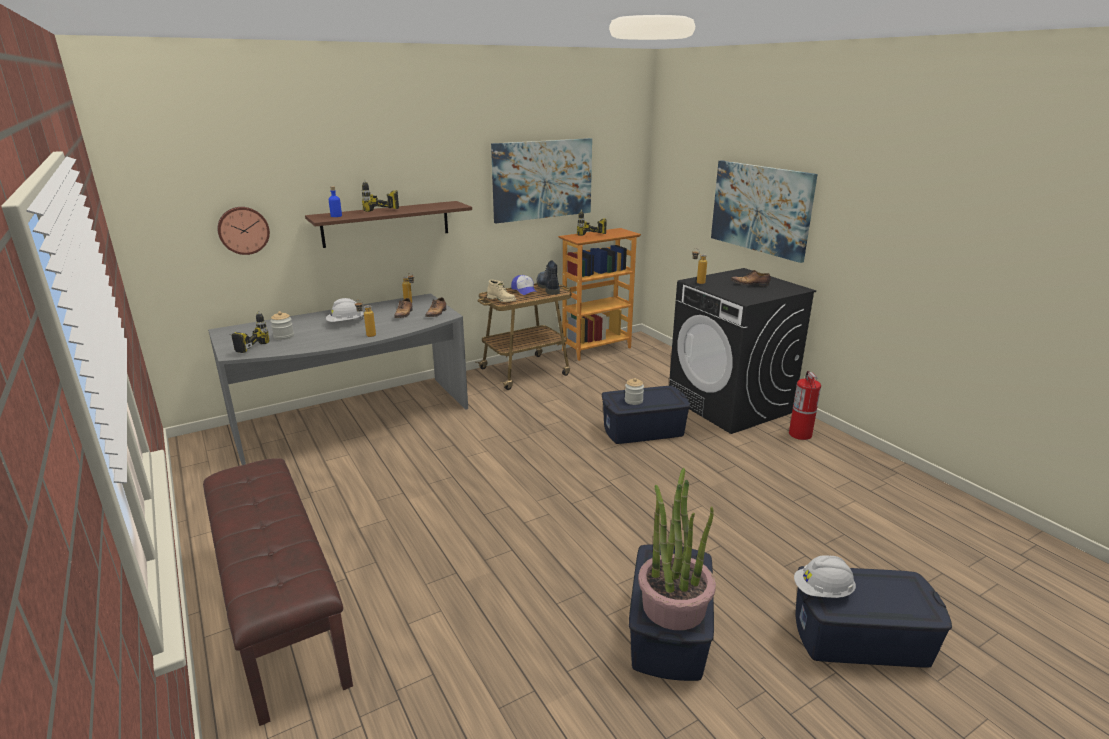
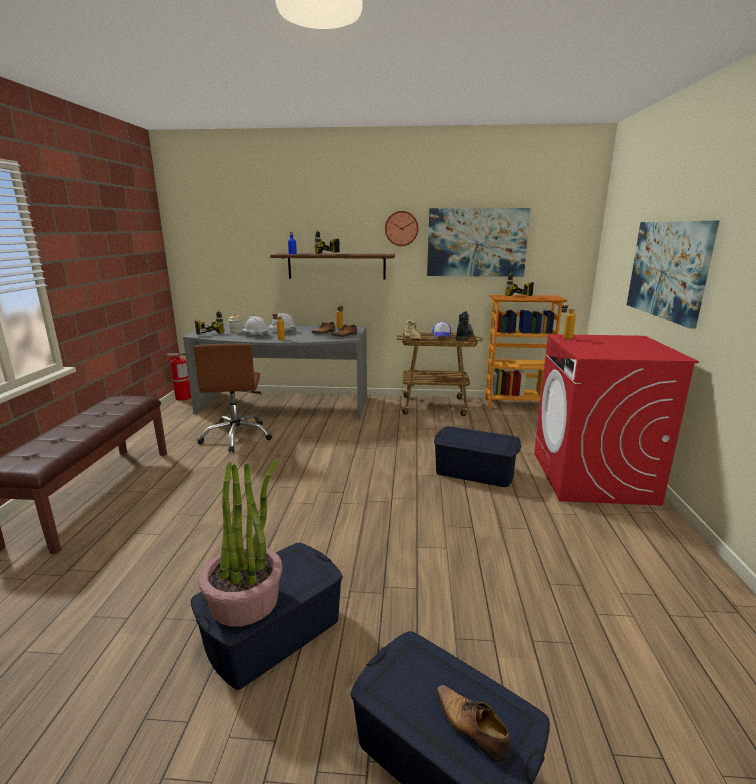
camera: 35 degrees right, 5 degrees down
(243, 230) = (238, 259): wall clock -> wall clock (401, 228)
(355, 476) = (237, 437): none -> brown office chair
(633, 401) = (463, 438): jar -> none
(730, 405) = (592, 477): black washing machine -> red washing machine
(750, 284) = (622, 346): shoe -> shoe (471, 728)
(800, 434) = (643, 527): fire extinguisher -> fire extinguisher (183, 398)
(822, 591) = (396, 667): white hard hat -> white hard hat (255, 335)

